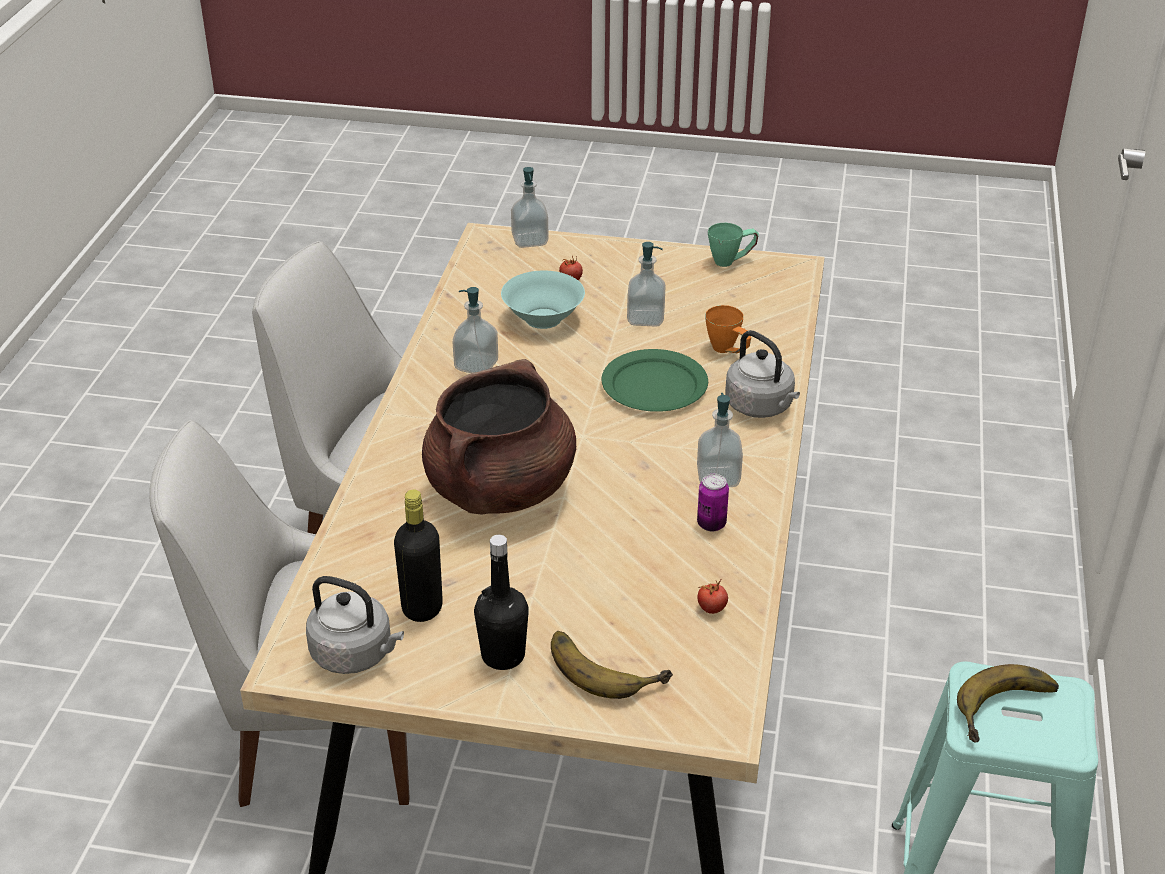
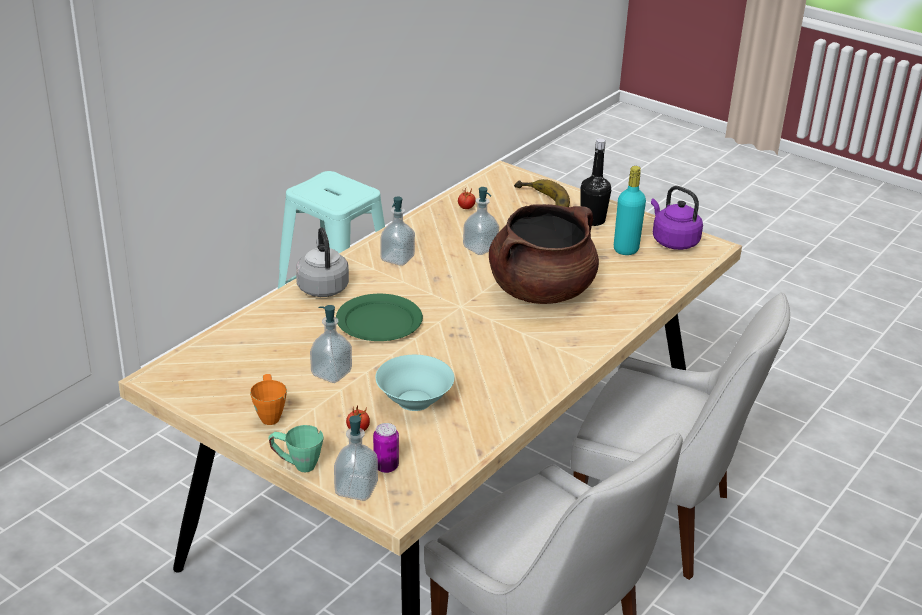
camera: 155 degrees left, 5 degrees down
(356, 654) = (673, 241): grey kettle -> purple kettle
(422, 608) = (626, 249): black bottle -> turquoise bottle
(476, 365) = (500, 378): soap dispenser -> soap dispenser (480, 248)
(711, 524) = (427, 239): can -> can (386, 466)
(728, 352) = (299, 328): orange mug -> orange mug (269, 414)
(731, 261) = (200, 402): green mug -> green mug (296, 465)
(1010, 712) = (338, 192): banana -> none

